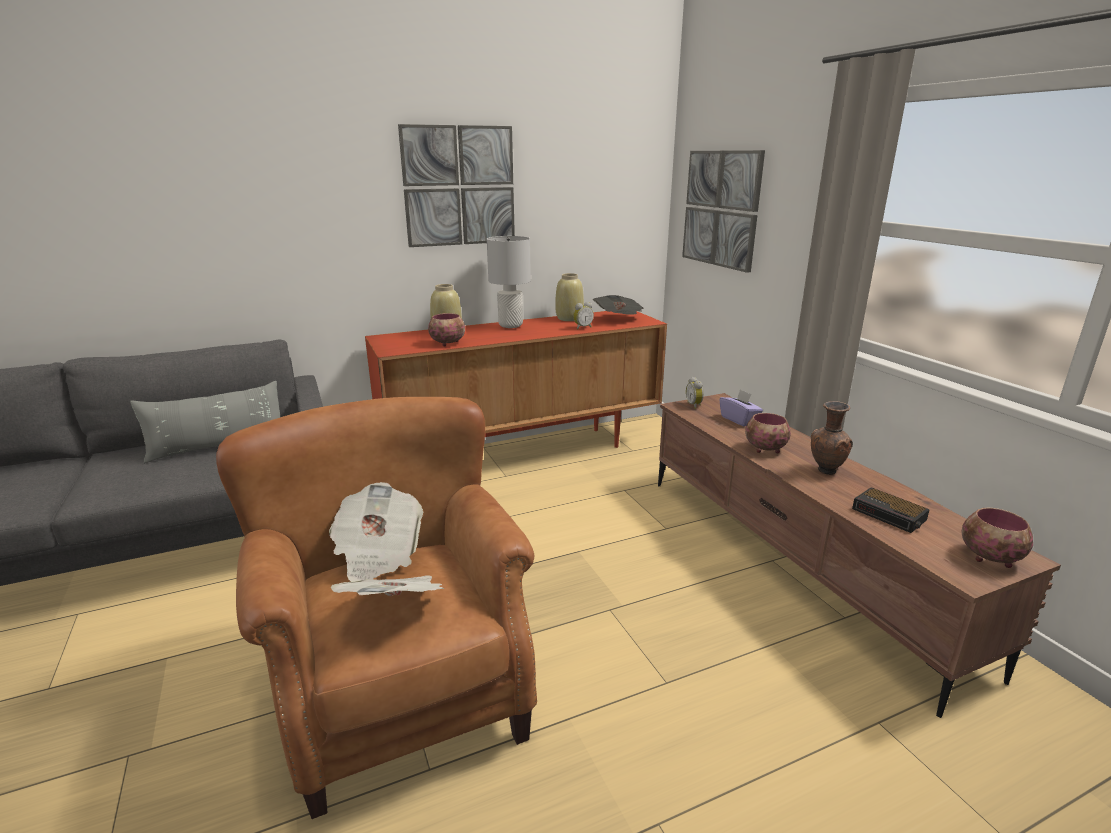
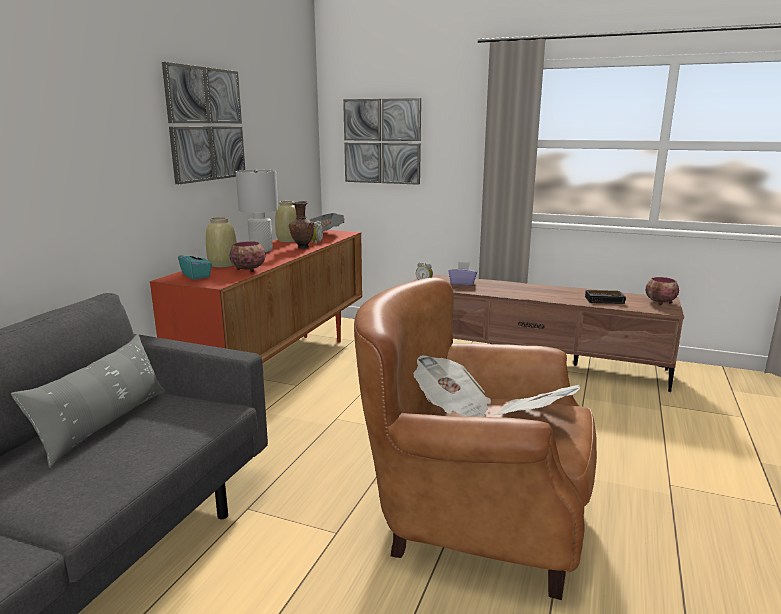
camera: 45 degrees left, 5 degrees down
(401, 339) = (196, 276): none -> turquoise tissue box
(764, 449) = (505, 292): bowl -> none
(825, 471) = (548, 292): brown vase -> brown vase (302, 248)

